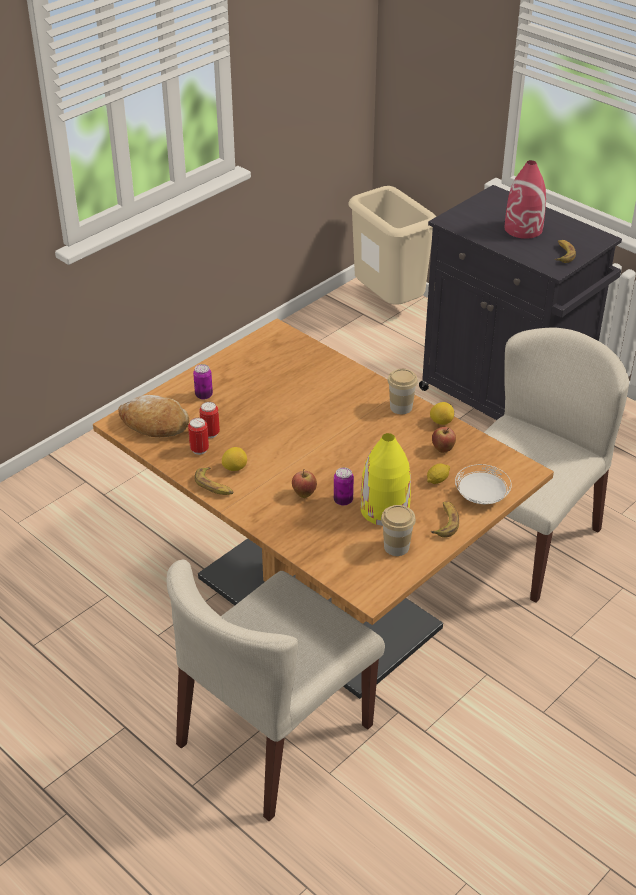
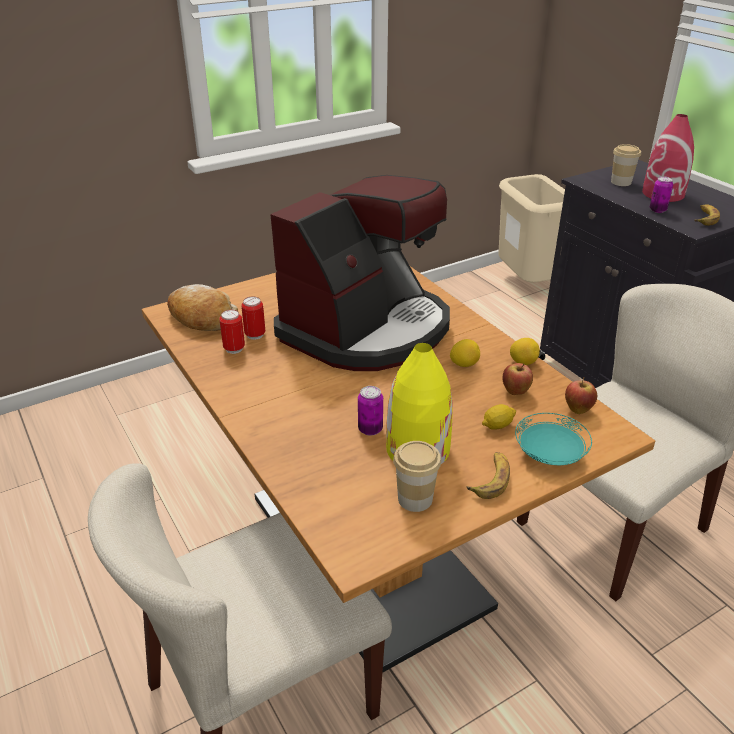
camera: 15 degrees right, 5 degrees down
(204, 395) = (269, 299): can -> can (657, 210)
(214, 486) = (228, 388): banana -> none
(234, 468) = (262, 373): lemon -> lemon (464, 364)
(304, 412) = (367, 329): none -> coffee machine
(304, 494) = (326, 414): apple -> apple (577, 410)
(401, 407) = (479, 340): cup -> cup (621, 182)
(481, 496) = (549, 455): white plate -> turquoise plate

